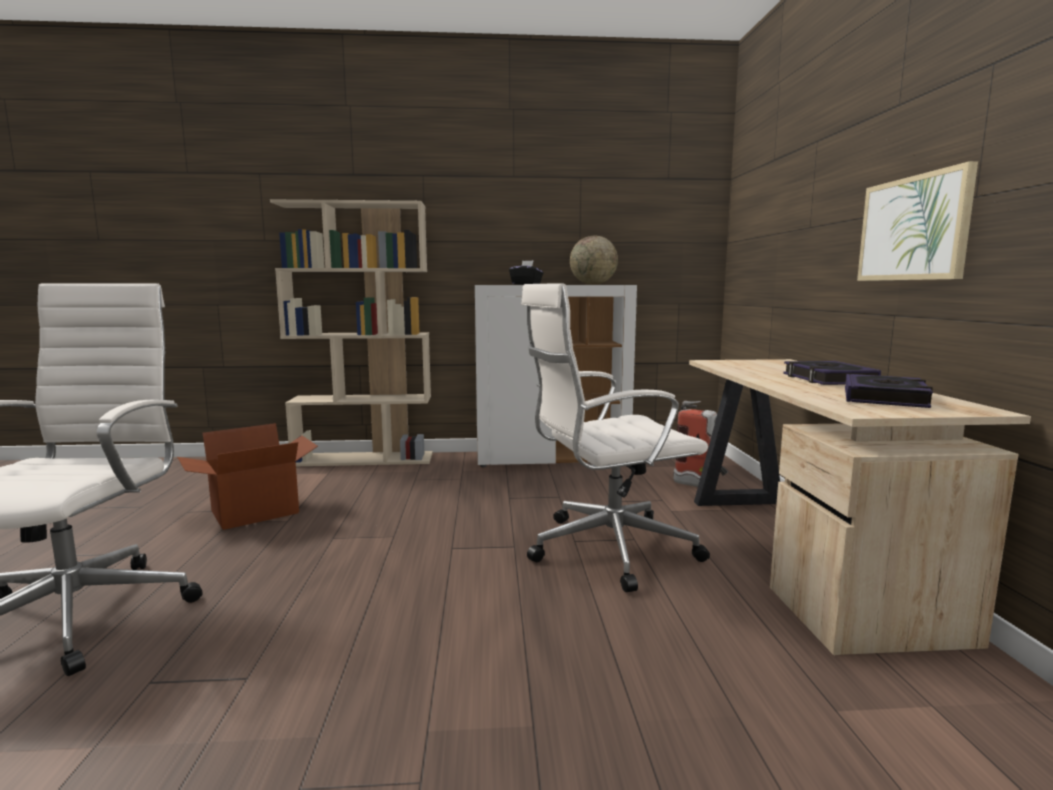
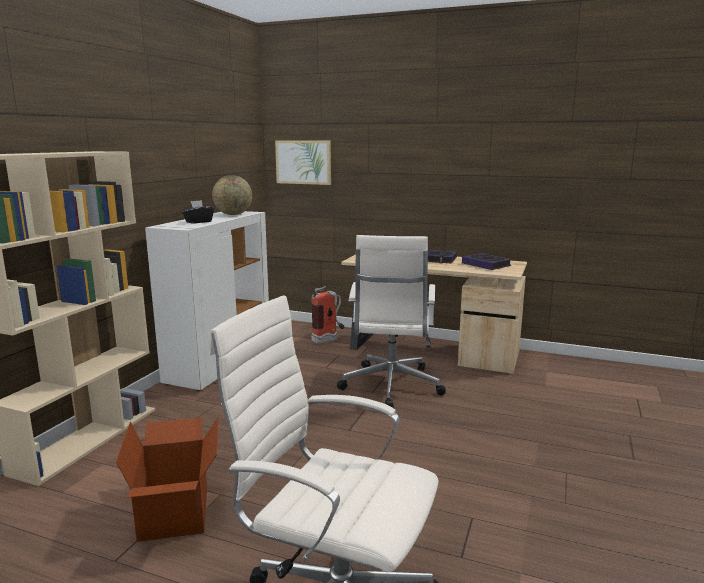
camera: 65 degrees left, 5 degrees up
(913, 229) = (456, 185): picture -> picture (303, 162)

